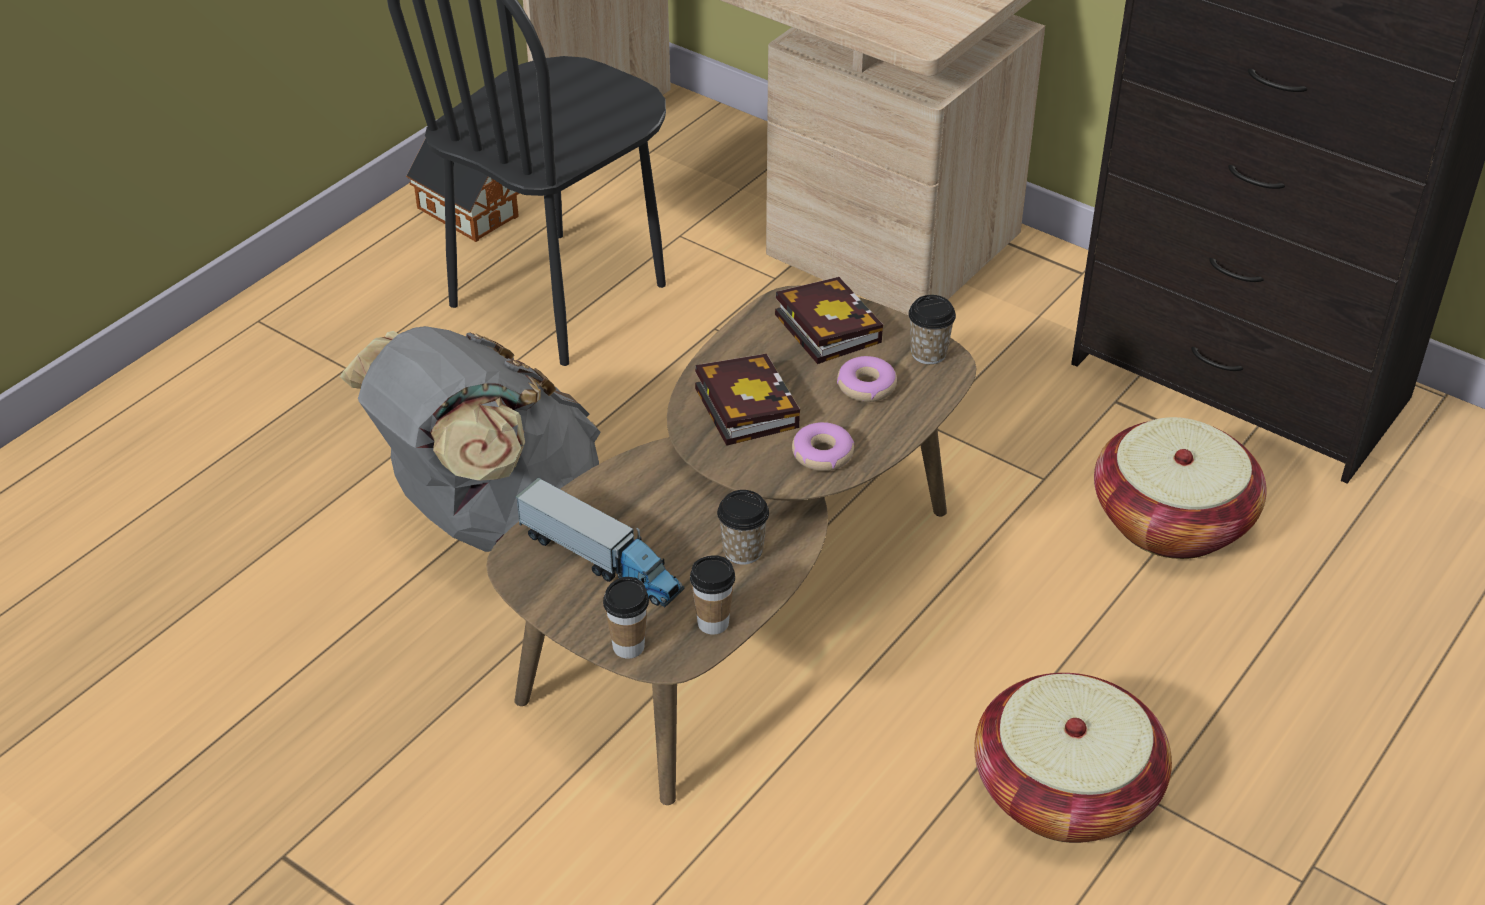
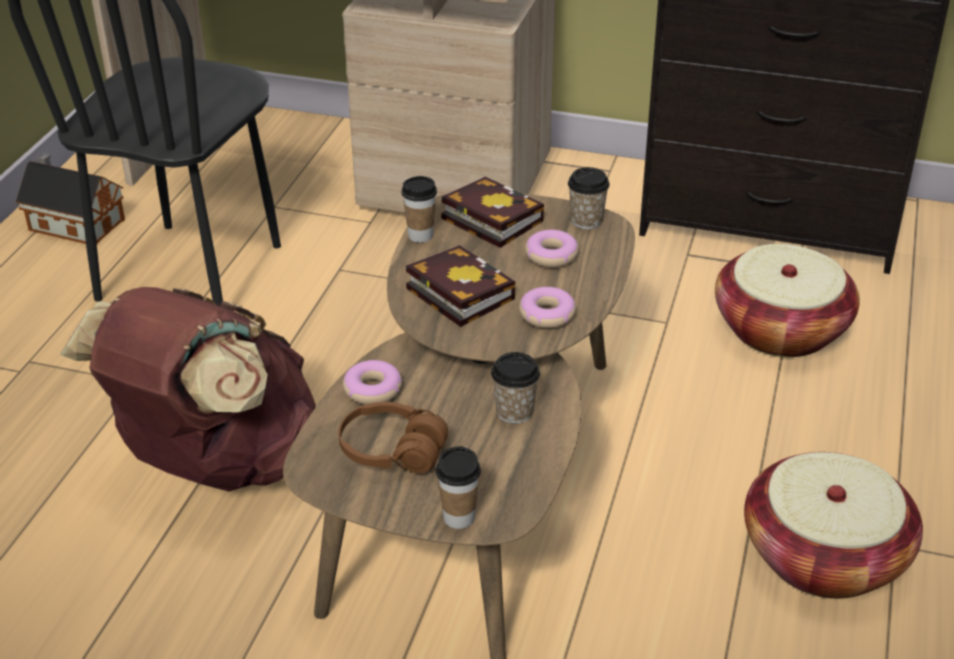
camera: 20 degrees left, 5 degrees down
(490, 518) = (215, 464): grey backpack -> brown backpack
(601, 561) = (392, 451): toy truck -> brown headphones
(616, 490) = (373, 390): none -> donut
(713, 623) = (523, 477): cup -> cup (420, 236)

